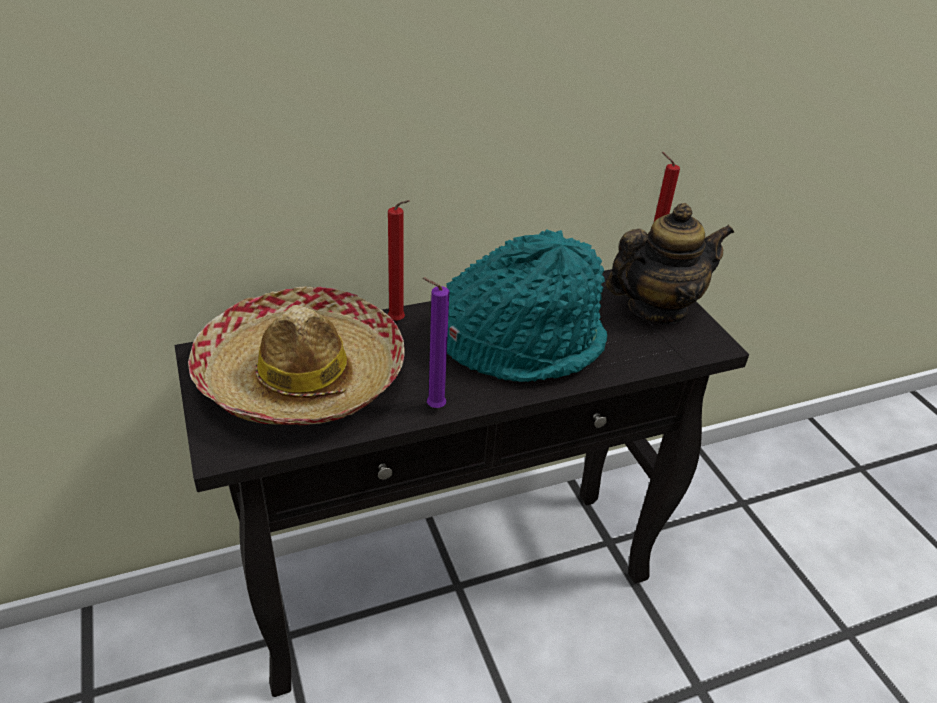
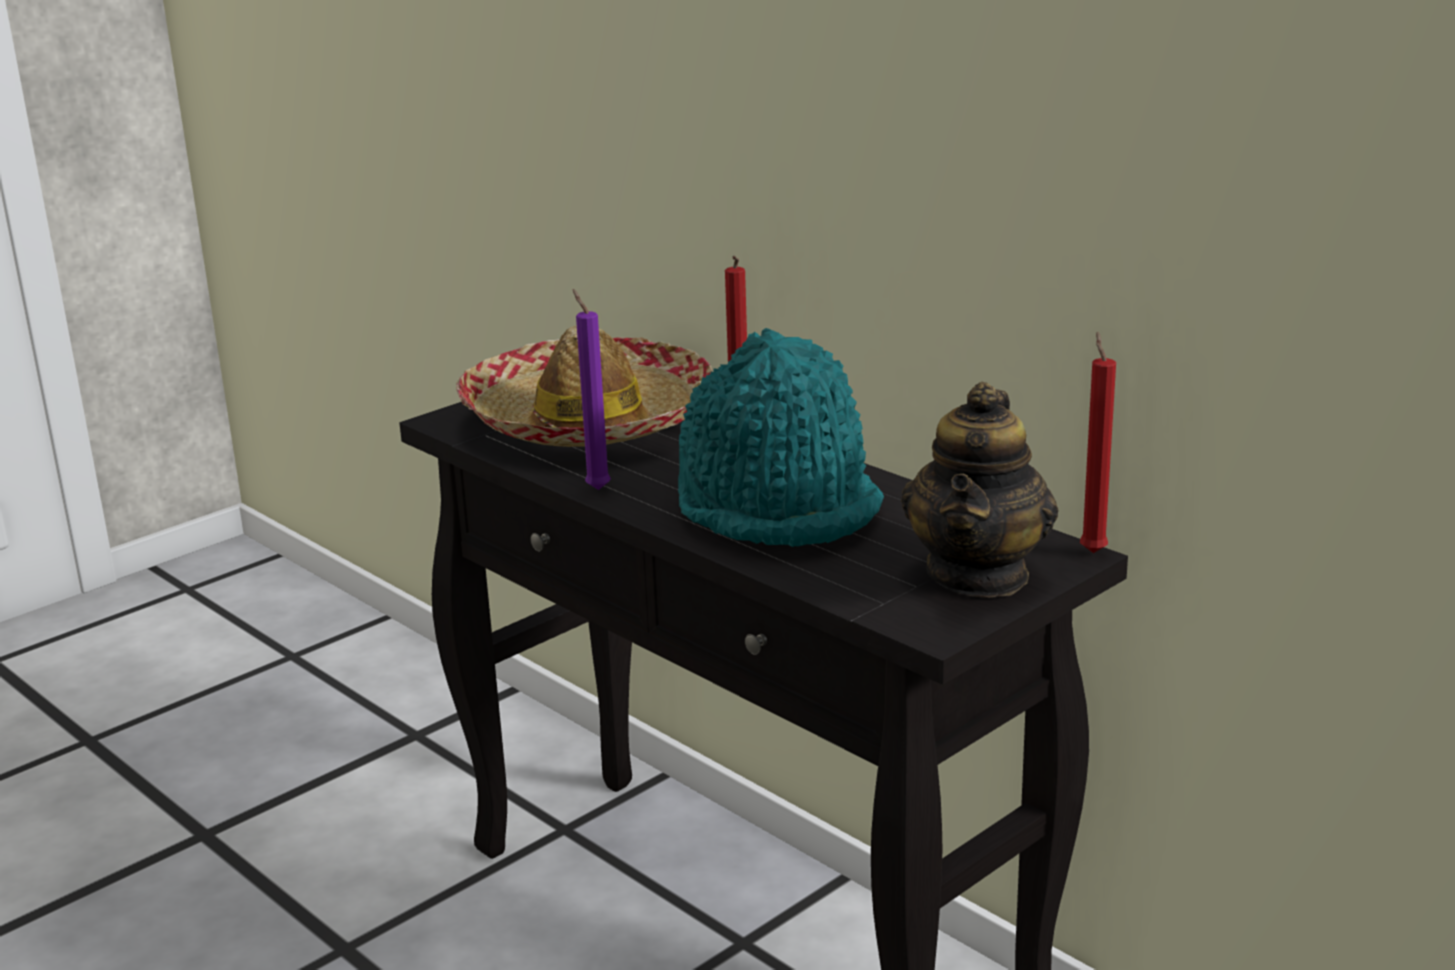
camera: 70 degrees right, 15 degrees down
(656, 309) = (979, 574): teapot -> teapot turned 60 degrees clockwise

